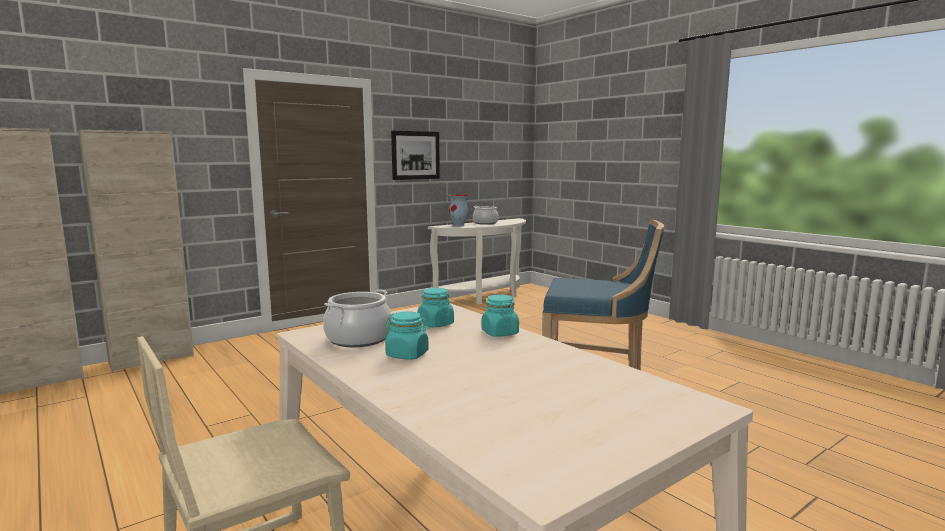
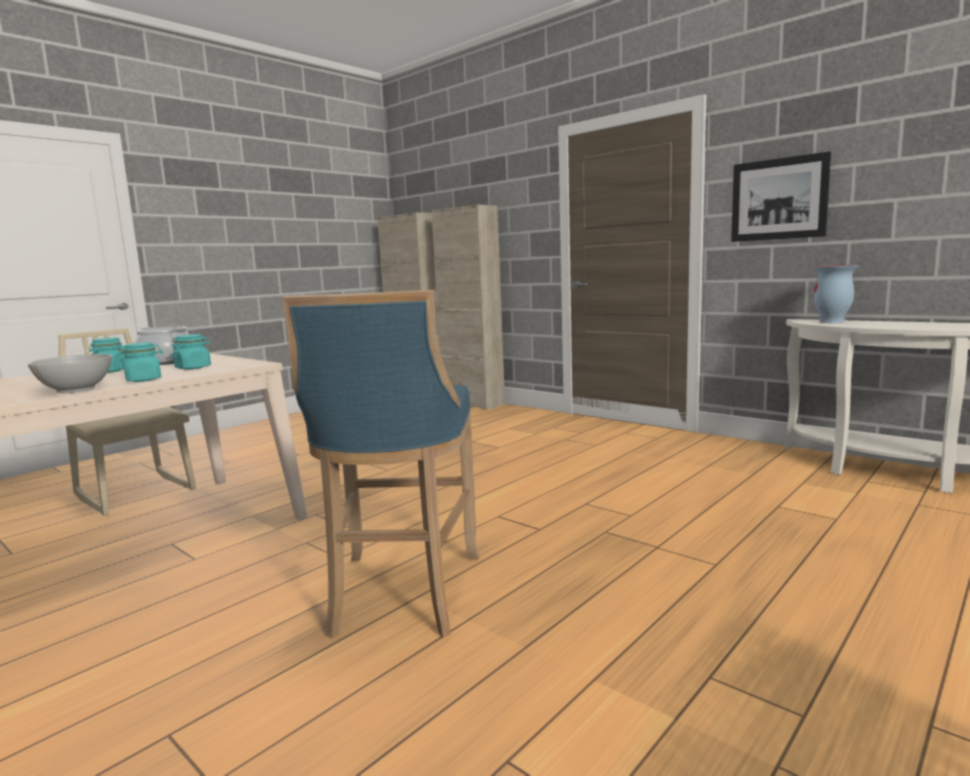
camera: 80 degrees right, 0 degrees up
(485, 223) = (904, 324): cooking pot -> none
(540, 349) = (76, 390): none -> white bowl

